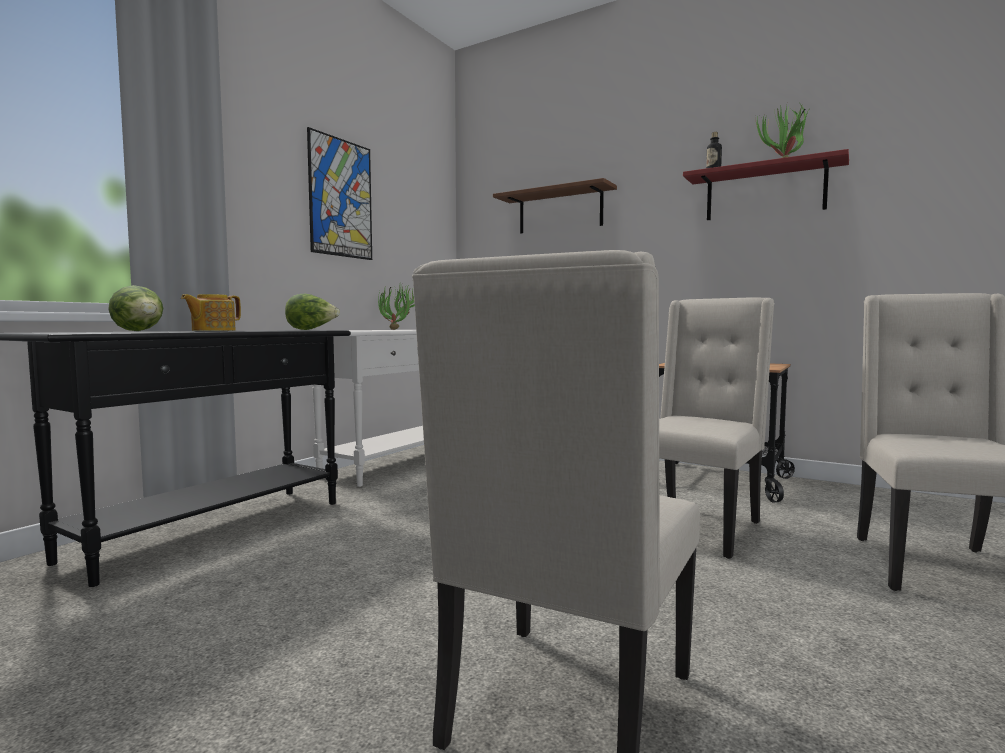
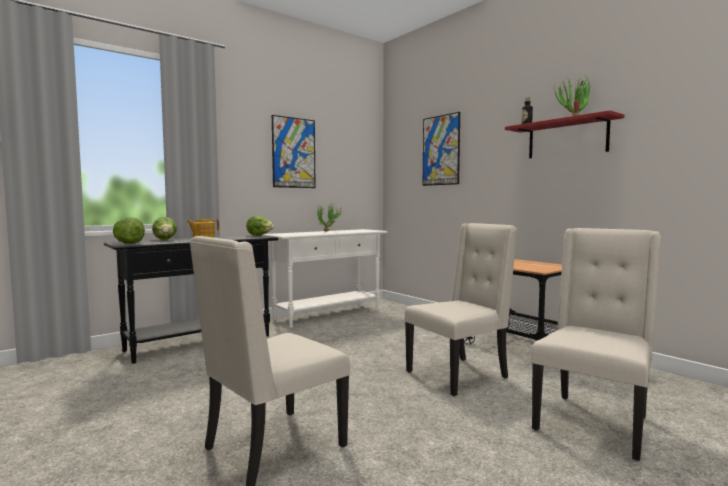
camera: 20 degrees right, 0 degrees up
(74, 332) = (129, 243): none -> lettuce
(560, 211) = (441, 150): brown shelf -> picture

